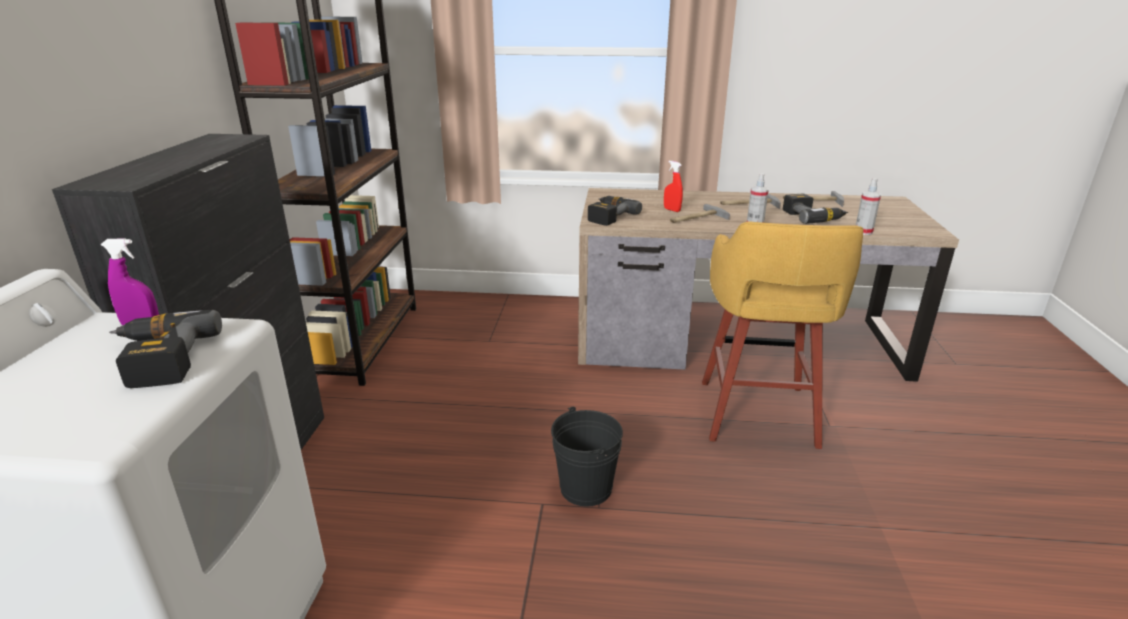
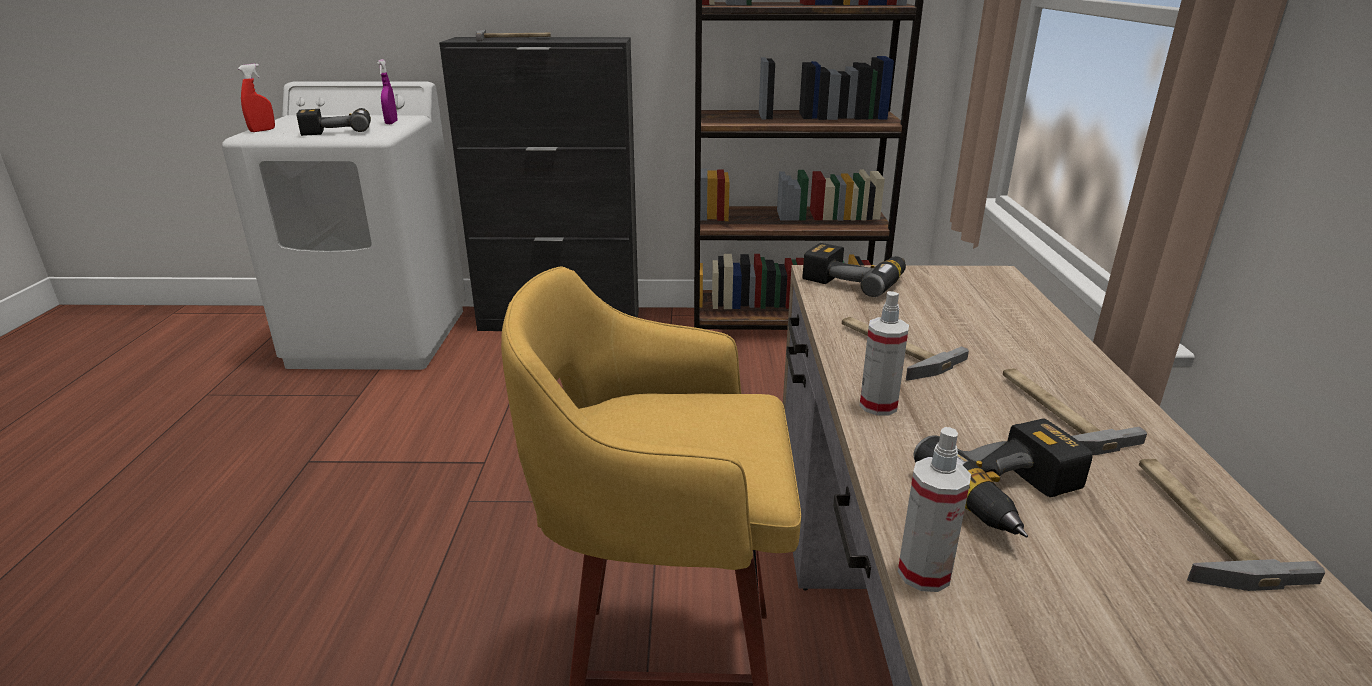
camera: 85 degrees right, 0 degrees up
(153, 164) = (514, 38): none -> hammer
(585, 488) = (503, 490): black bucket -> none
(672, 210) = (931, 328): red spray bottle -> red spray bottle (262, 130)

